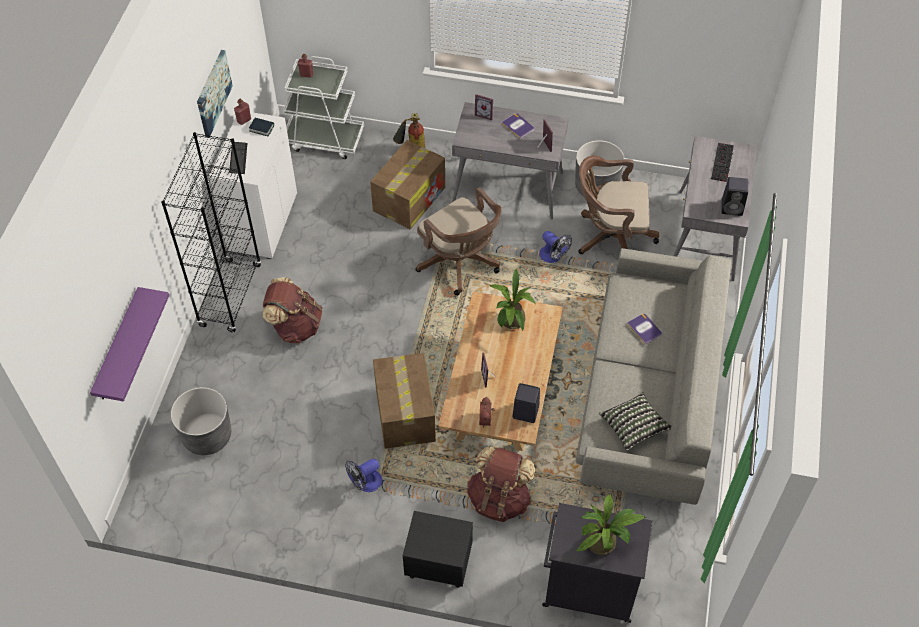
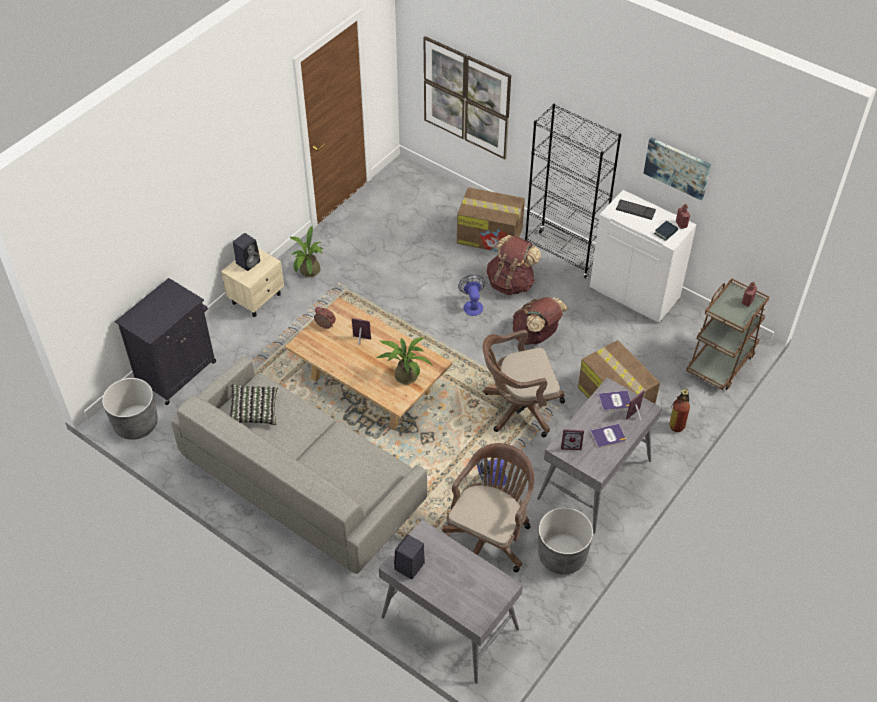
camera: 115 degrees right, 5 degrees down
(118, 347) = (466, 97): purple shelf -> picture
(207, 436) = (440, 212): grey planter -> grey planter (136, 424)
(324, 139) = (721, 362): white cart -> brown cart
(365, 483) = (345, 281): fan -> fan (472, 305)
(405, 412) = (390, 321): cardboard box -> cardboard box (490, 235)
(438, 564) = (257, 298): black nightstand -> beige nightstand
(499, 499) = (281, 349): brown backpack -> brown backpack (536, 335)
(524, 412) = (315, 350): black speaker -> black speaker (248, 262)
(605, 542) = (155, 311): potted plant -> potted plant (308, 272)
(644, 329) = (338, 461): book -> book (615, 401)
(723, 163) = (471, 590): keyboard -> none

